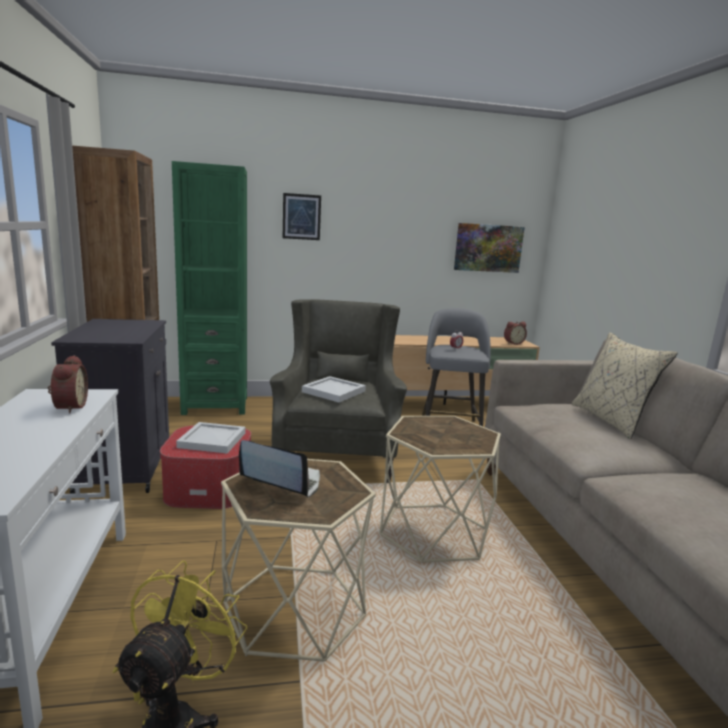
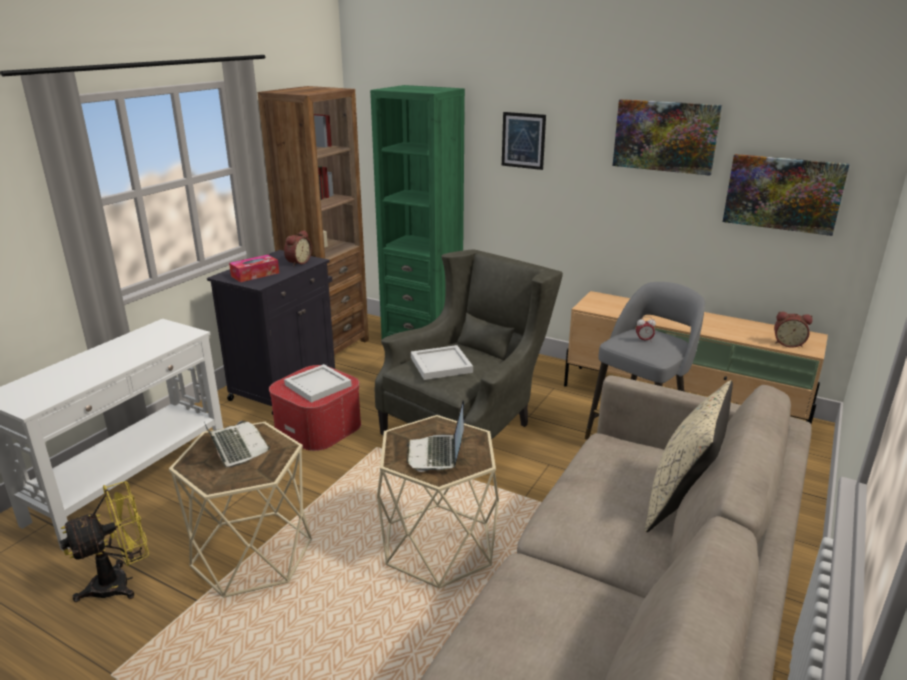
camera: 40 degrees right, 10 degrees up
(68, 407) = (158, 343): alarm clock -> alarm clock (297, 262)
(109, 334) = (255, 274): none -> tissue box
(413, 211) = (665, 136): none -> picture
(452, 437) = (437, 454): none -> laptop

